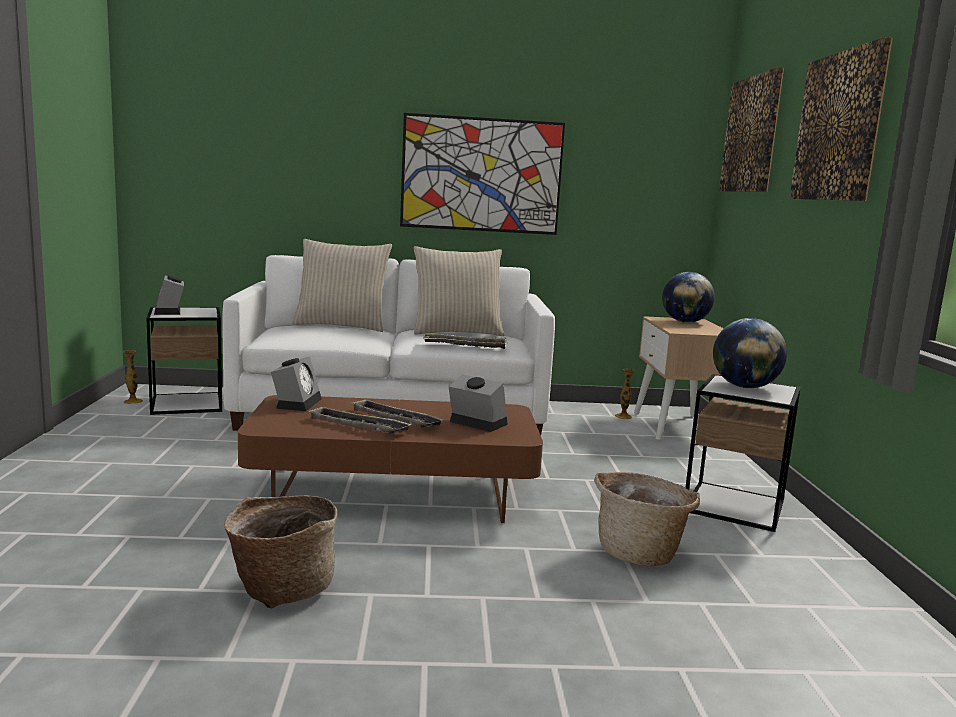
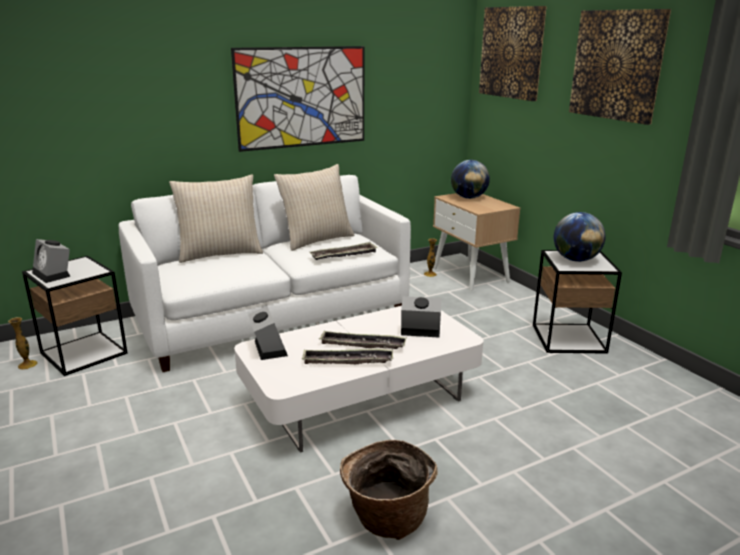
camera: 25 degrees left, 10 degrees up
(393, 493) = (360, 398): brown coffee table -> white coffee table
(640, 553) = (559, 397): basket -> none

